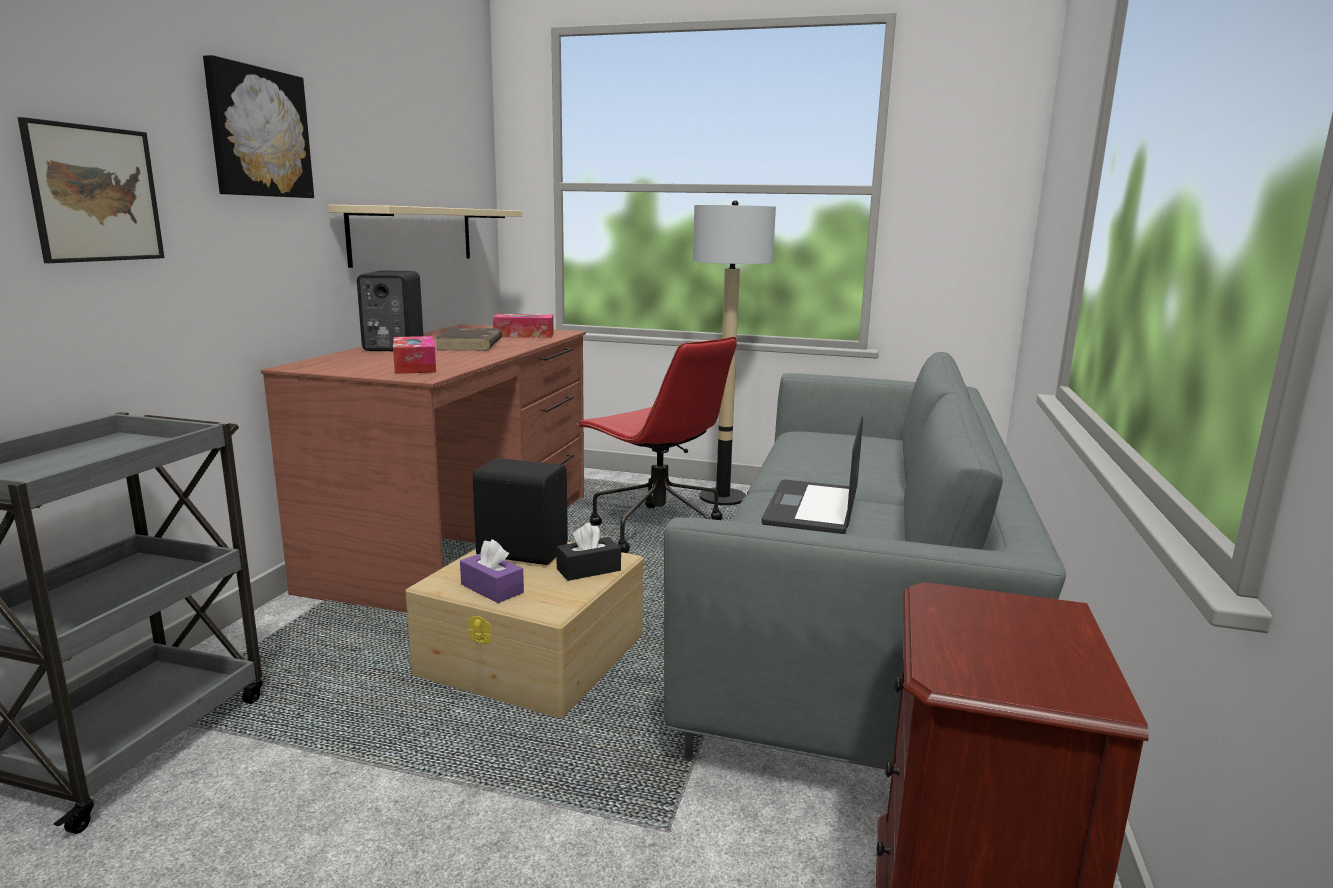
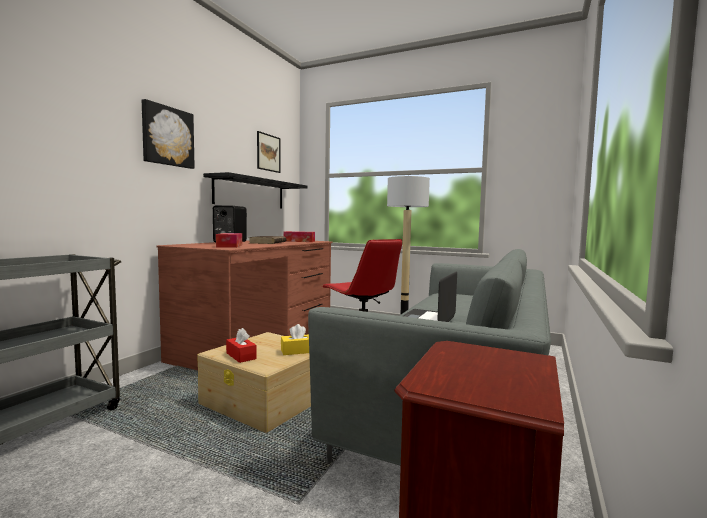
camera: 10 degrees right, 10 degrees down
(95, 194) = (76, 153): picture -> picture (268, 152)
(414, 235) = (250, 193): beige shelf -> black shelf
(492, 588) = (241, 356): purple tissue box -> red tissue box
(522, 551) = (268, 341): black speaker -> none
(588, 570) = (298, 351): black tissue box -> yellow tissue box

